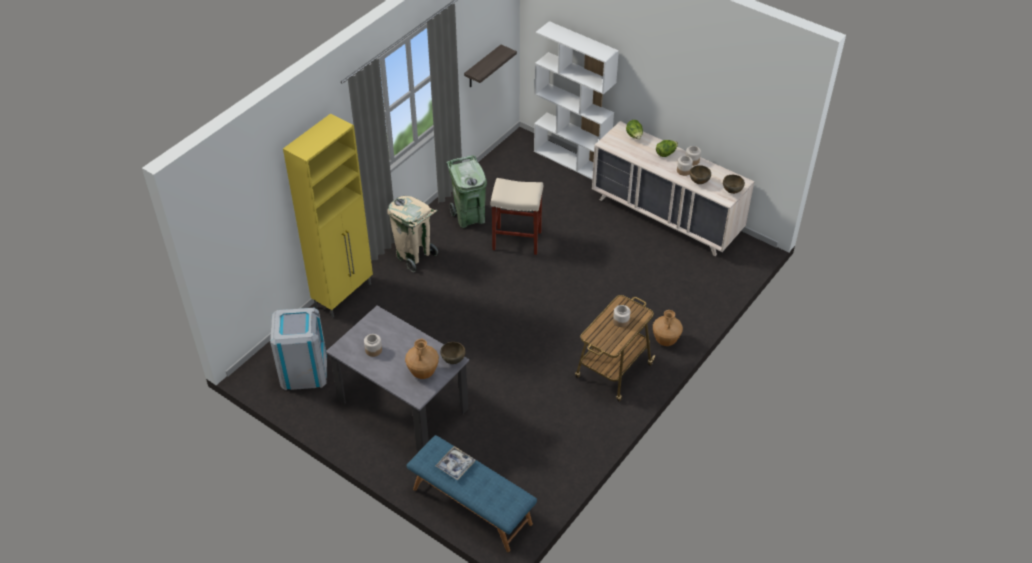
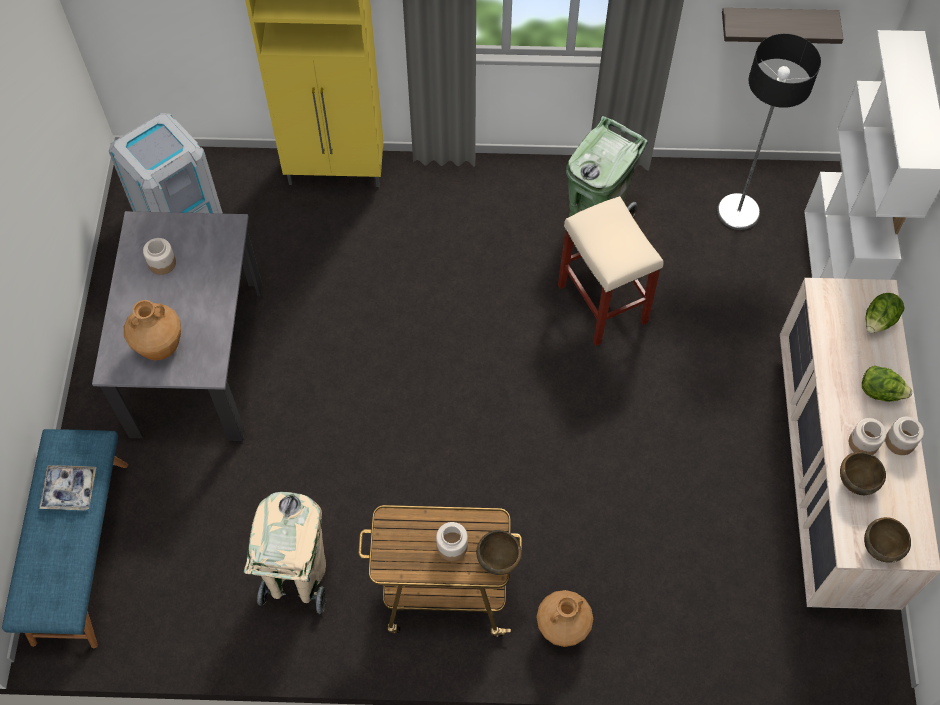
camera: 55 degrees right, 15 degrees up
(414, 255) = (469, 201): beige trash can -> beige trash can (297, 578)
(453, 360) = (208, 369): brown bowl -> brown bowl (499, 561)
(513, 171) = (737, 212): none -> floor lamp

